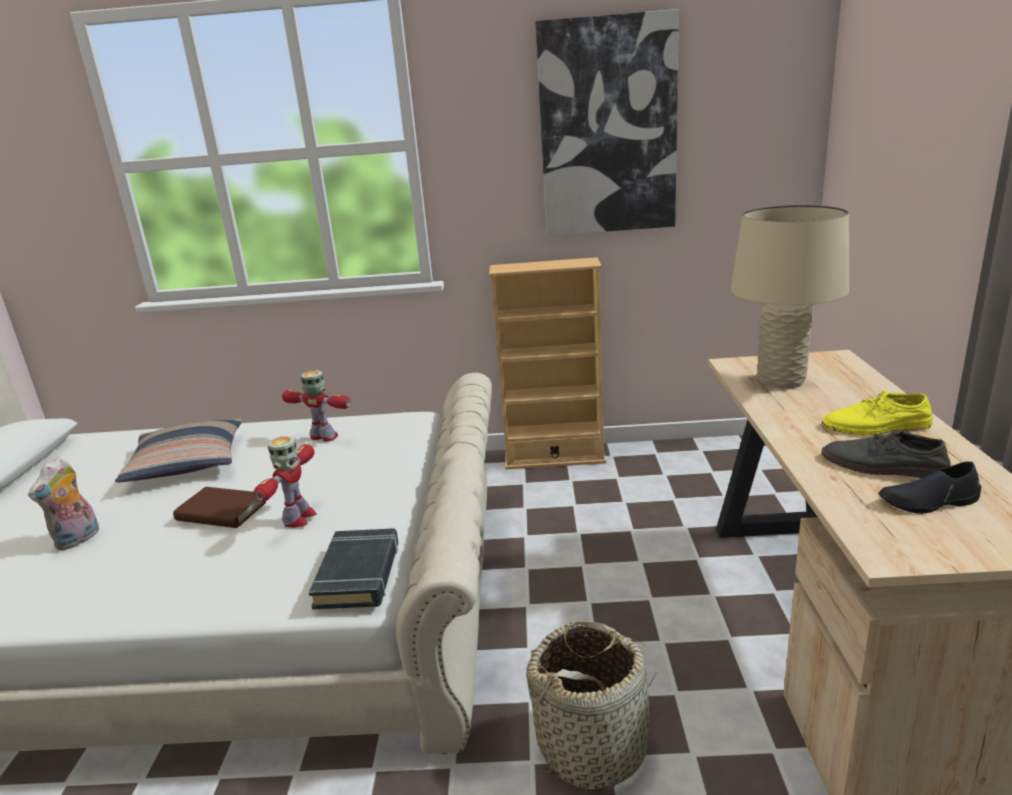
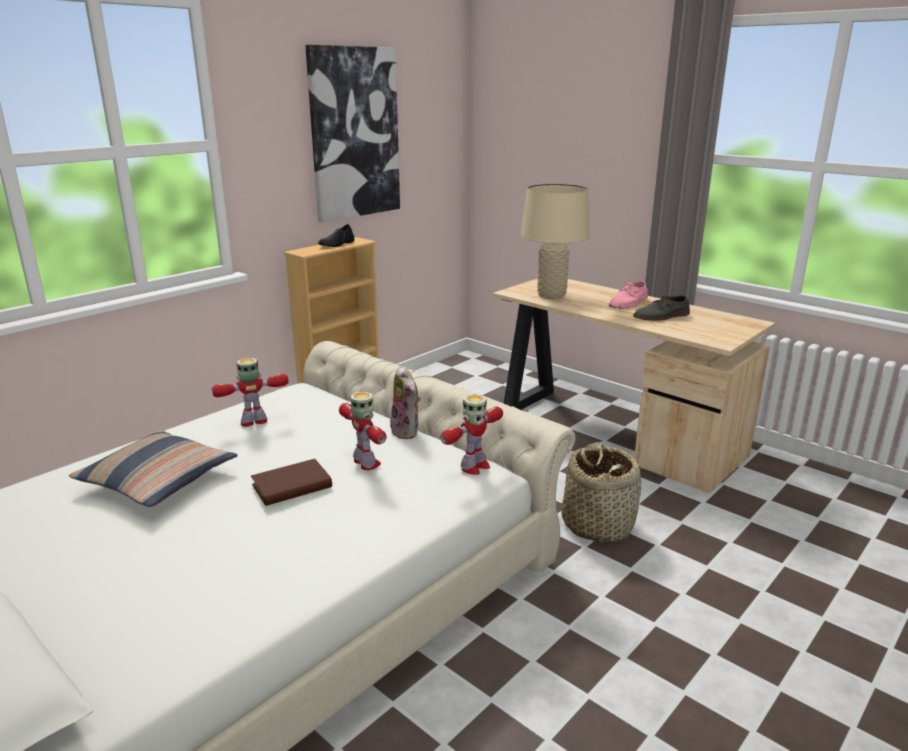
camera: 50 degrees left, 0 degrees up
(78, 540) = (192, 558): plush toy -> plush toy (407, 432)
(358, 574) = (474, 467): black book -> toy robot
(876, 426) = (628, 303): yellow shoe -> pink shoe
(928, 502) = (698, 323): black shoe -> black shoe (337, 244)

